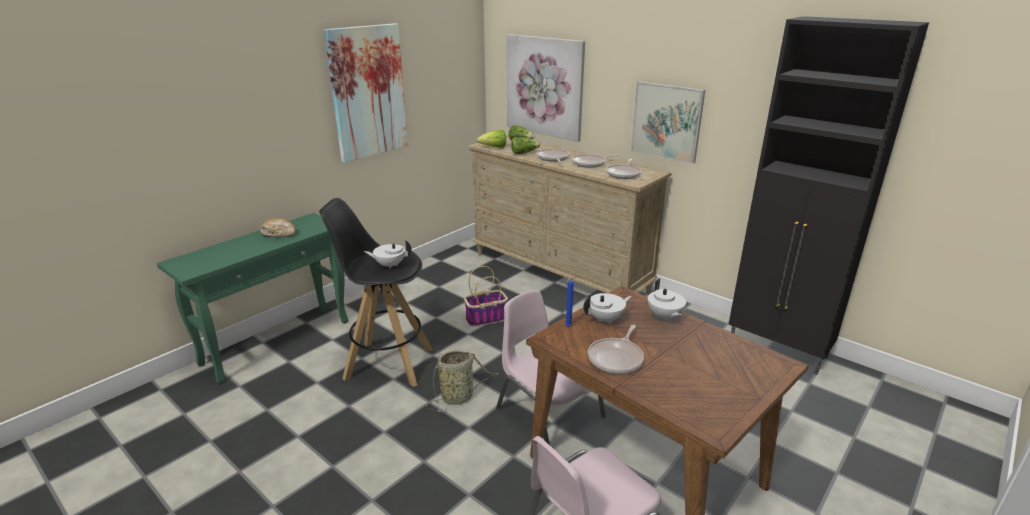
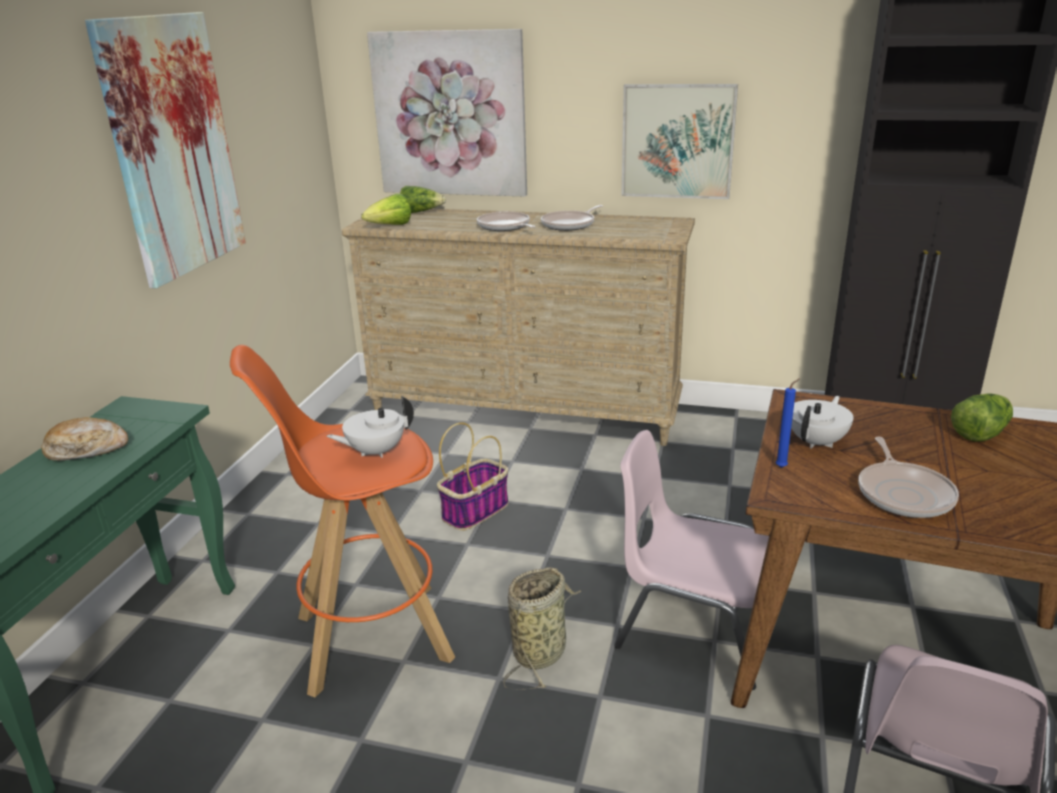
camera: 25 degrees left, 0 degrees up
(388, 363) = (371, 638): black stool -> orange stool
(524, 153) = (449, 226): lettuce -> lettuce (979, 432)
(623, 174) = (637, 230): frying pan -> none
(664, 317) = (883, 416): white teapot -> none

